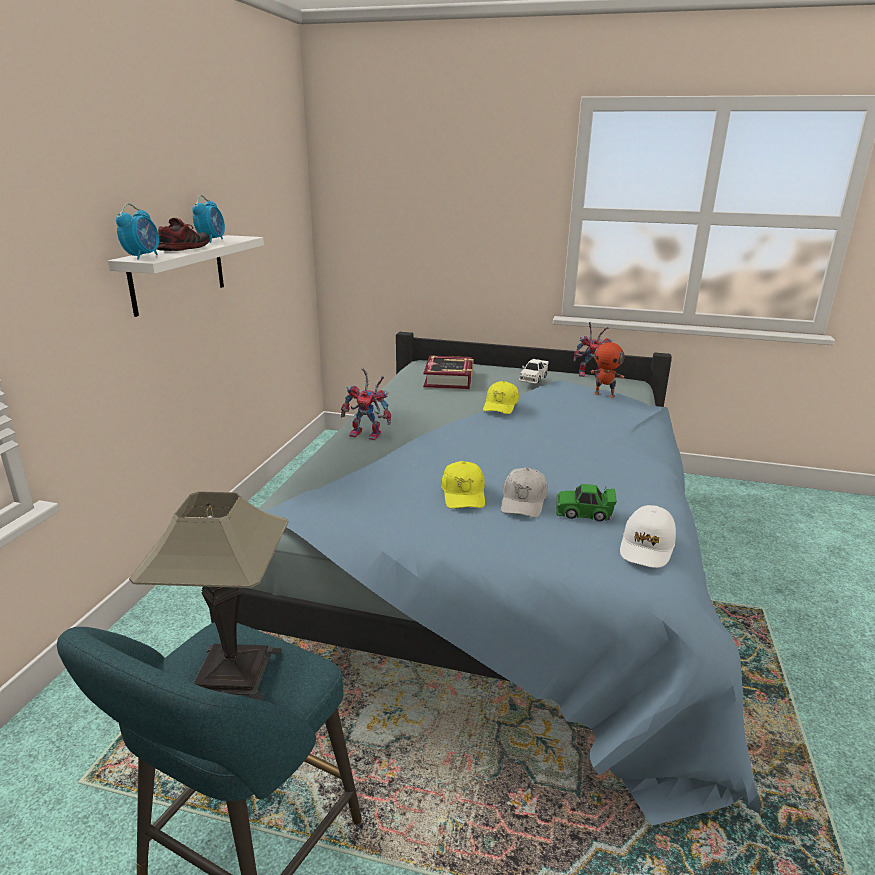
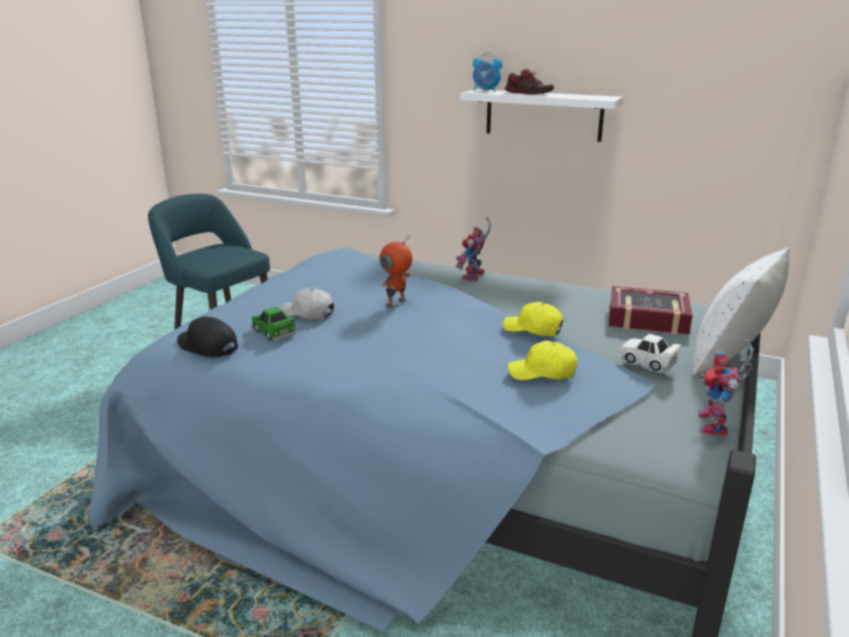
camera: 100 degrees right, 0 degrees up
(211, 240) = (577, 95): alarm clock -> none
(234, 675) = (216, 254): table lamp -> none
(463, 494) = (333, 295): yellow cap -> yellow cap (542, 372)
(504, 366) = (731, 360): none -> white pillow
(584, 512) = (273, 332): green toy car -> green toy car turned 60 degrees counterclockwise
(604, 394) = (583, 403): toy robot -> toy robot (396, 303)
(647, 546) = (207, 346): white cap -> black cap

